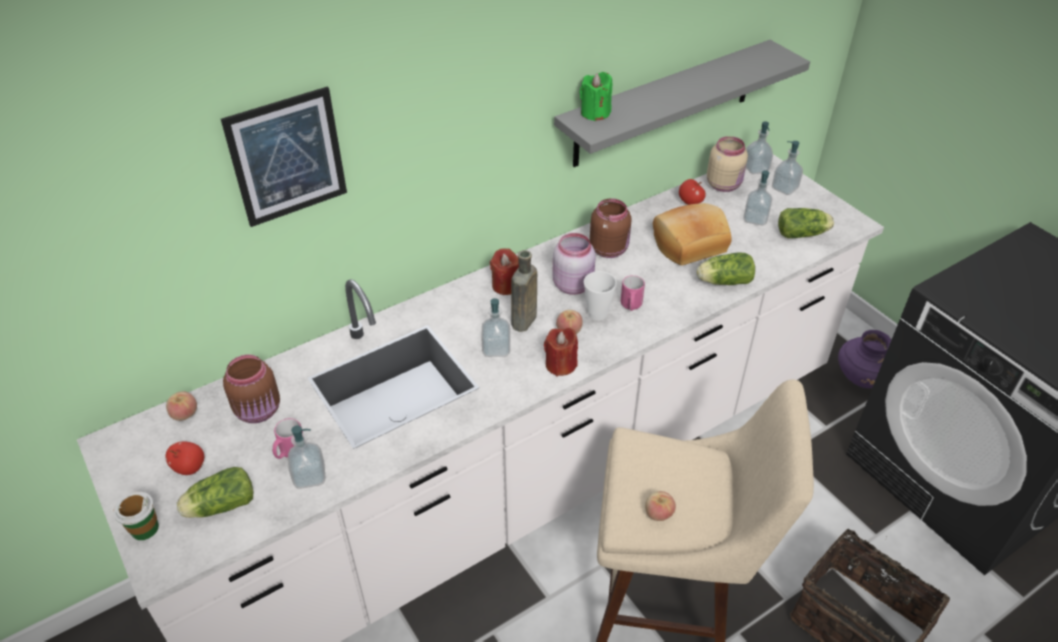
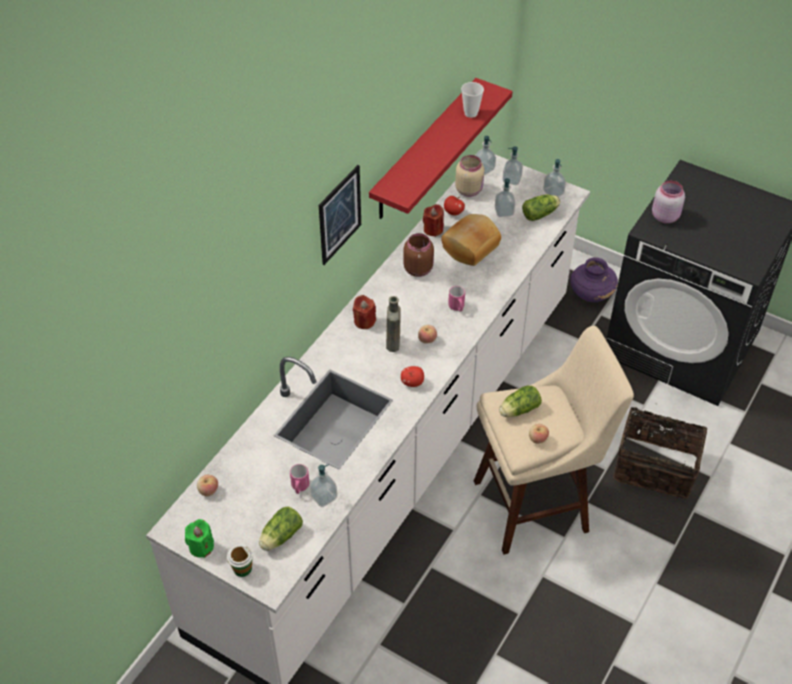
camera: 25 degrees left, 5 degrees up
(189, 467) = (240, 522): apple -> apple (412, 383)
(259, 411) = (258, 469): brown jar -> none
(287, 157) = (243, 291): picture -> picture (339, 215)
(496, 349) = (387, 369): soap dispenser -> soap dispenser (553, 192)
(560, 364) = (435, 365): red candle -> red candle (433, 229)
(573, 284) = (409, 304): pink jar -> pink jar (665, 216)
(595, 113) = (395, 180): green candle -> green candle (201, 546)
(597, 313) = (438, 320): cup -> cup (471, 113)
(665, 104) = (424, 150): grey shelf -> red shelf
(722, 281) = (506, 268): lettuce -> lettuce (518, 410)

